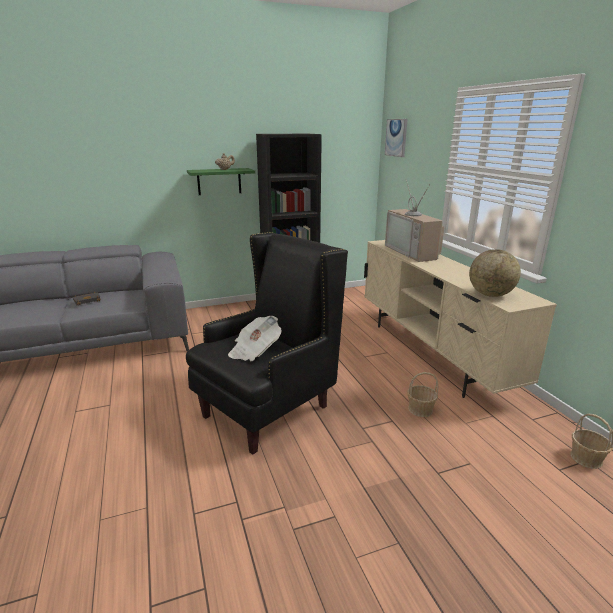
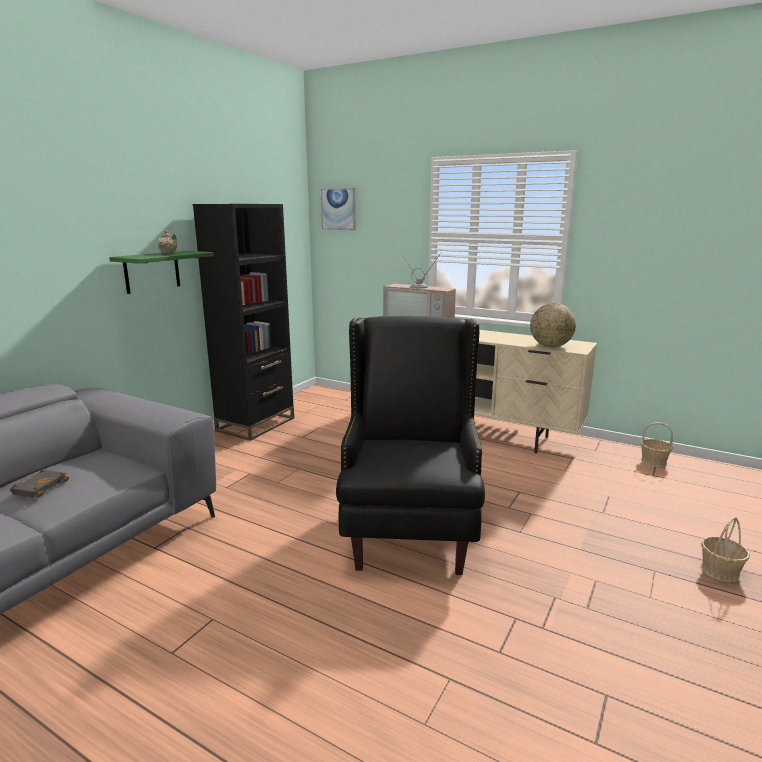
camera: 40 degrees left, 5 degrees down
(254, 351) = (423, 454): newspaper -> none
(420, 409) = (523, 474): basket -> basket (719, 571)

